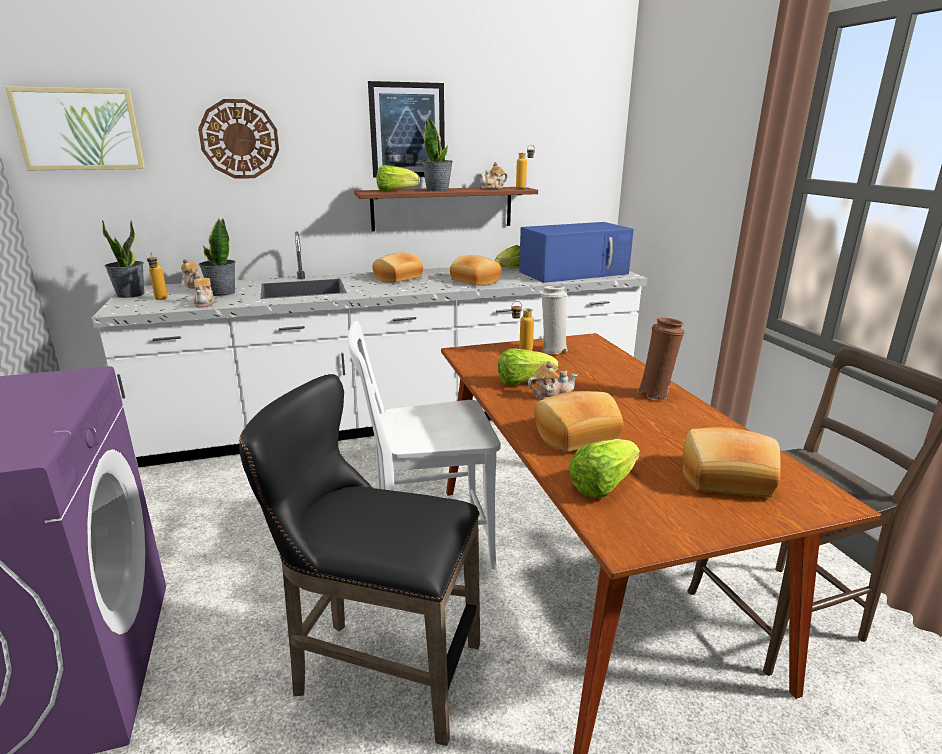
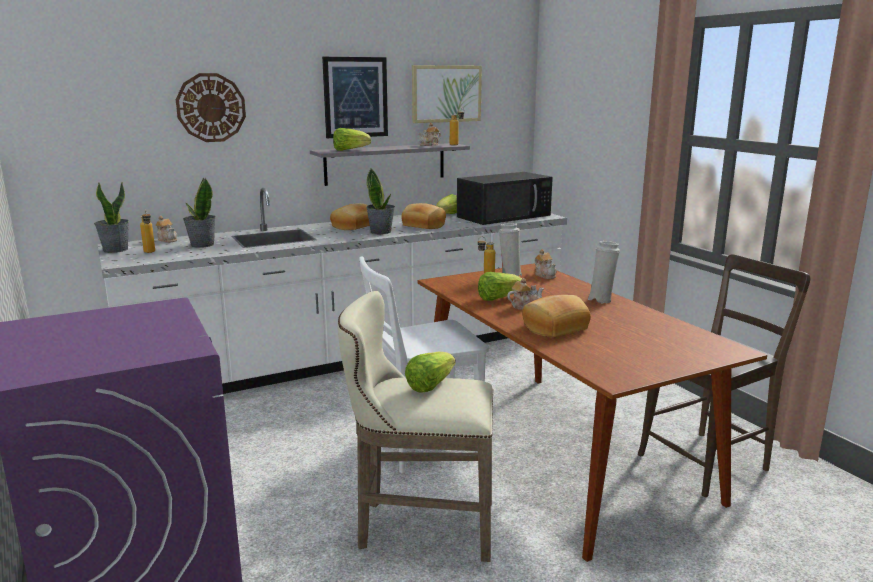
camera: 10 degrees left, 5 degrees down
(79, 129) = (69, 102): picture -> picture (446, 94)
(205, 303) = (196, 253): teapot -> teapot (545, 275)
(378, 670) = (418, 526): black stool -> beige stool
(437, 190) = (384, 148): potted plant -> potted plant (381, 232)
(442, 208) = (385, 163): brown shelf -> grey shelf
(574, 272) = (504, 216): blue microwave -> black microwave
(602, 485) = (586, 353): lettuce -> lettuce (430, 385)
(655, 394) = (601, 300): brown vase -> white vase
(726, 479) = (667, 344): bread -> none

